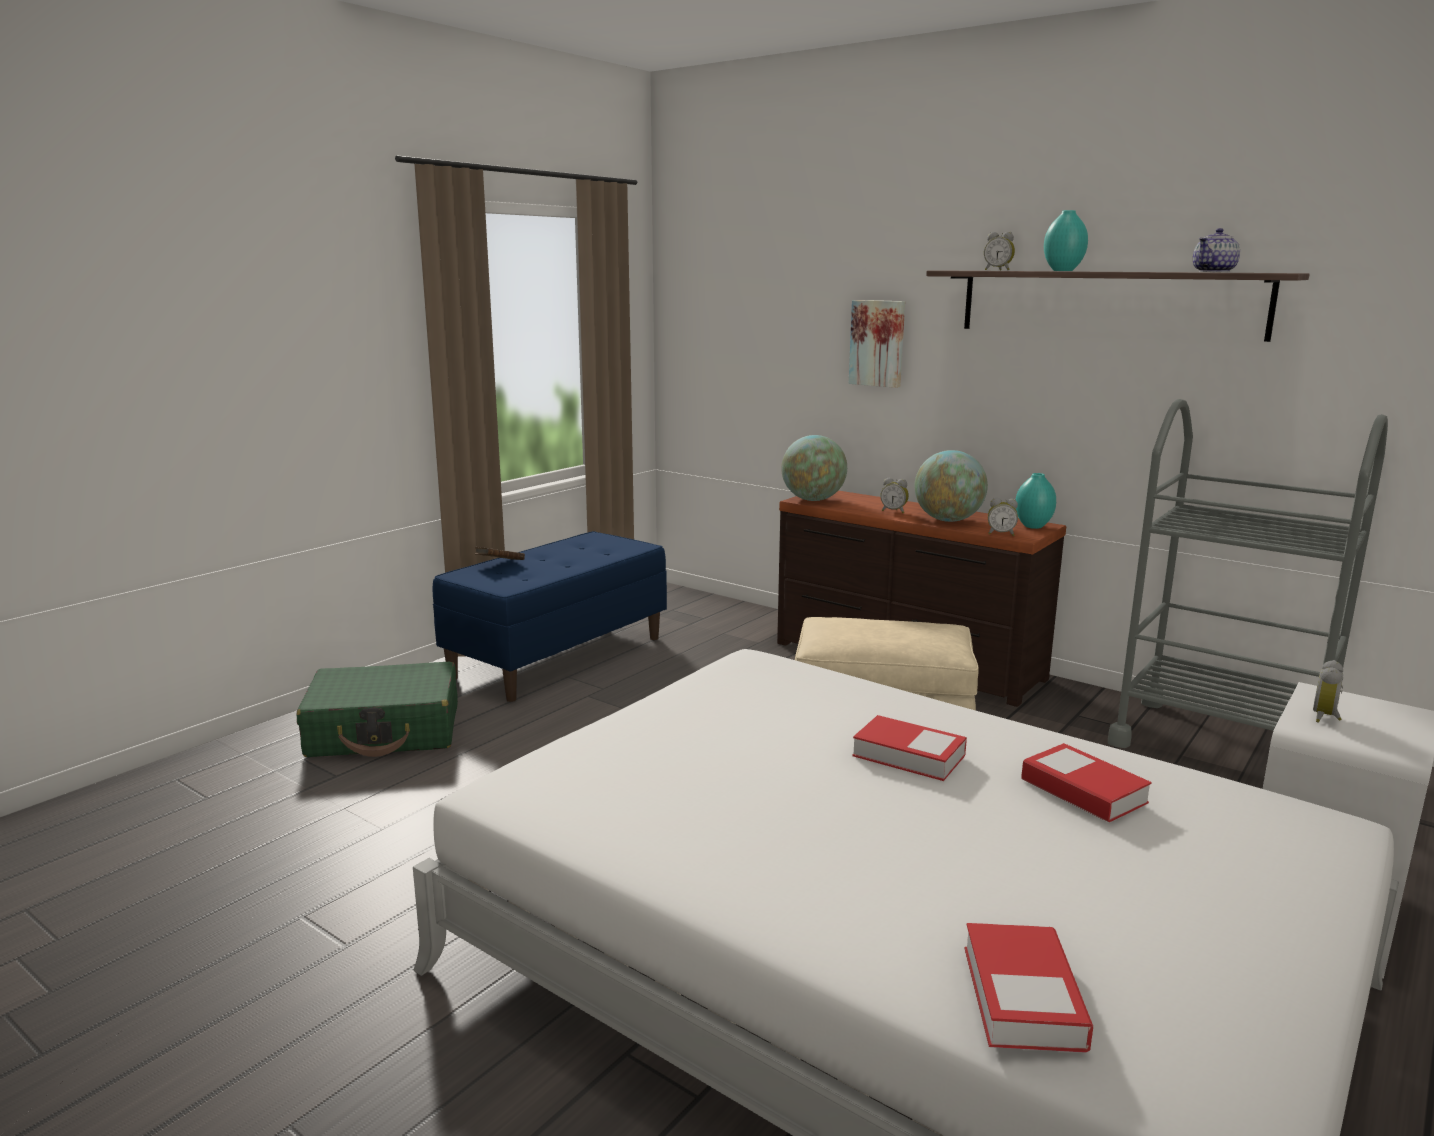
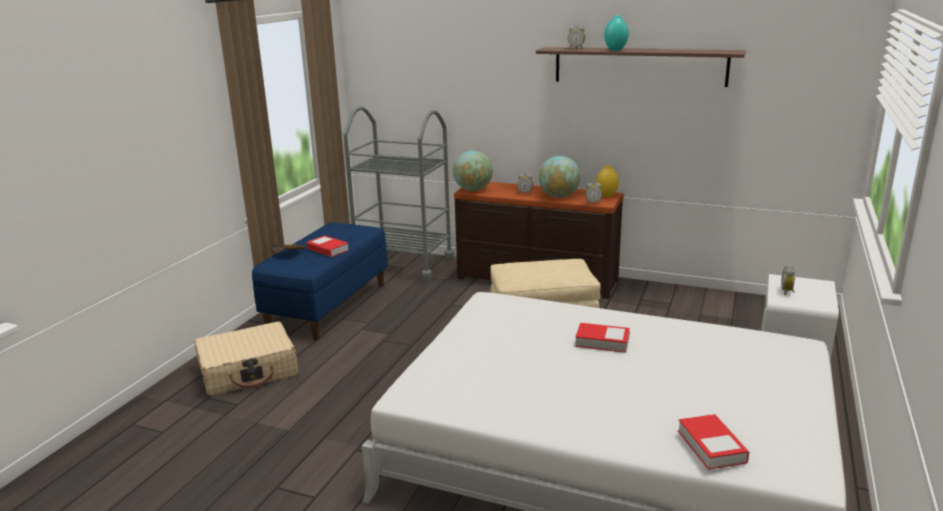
camera: 15 degrees left, 5 degrees up
(385, 731) = (248, 371): green suitcase -> beige suitcase
(878, 343) = (502, 90): picture -> none
(1032, 526) = (606, 195): turquoise vase -> yellow vase
(1083, 791) = (691, 346): book -> book (328, 249)
(1214, 272) = (698, 50): teapot -> none
(1220, 745) = (717, 305): grey cart -> grey cart (404, 264)

